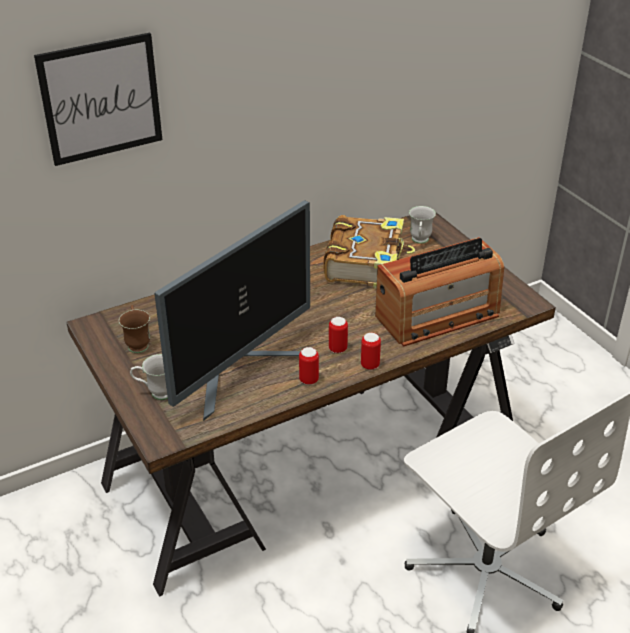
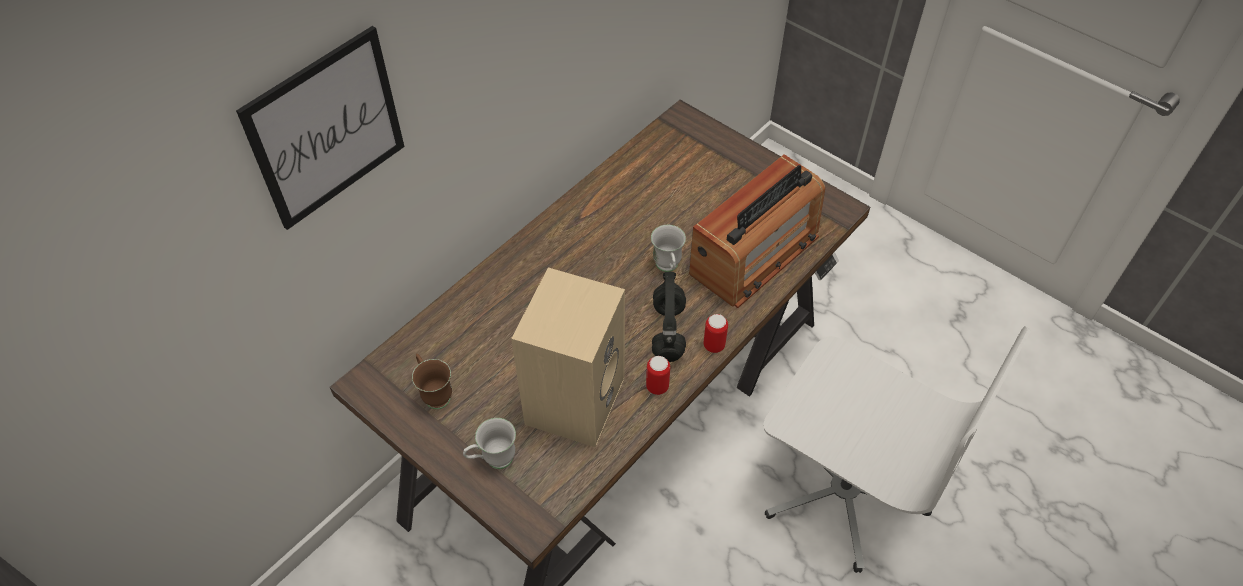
camera: 20 degrees left, 15 degrees up
(239, 371) = (574, 398): monitor -> beige speaker
(337, 349) = (668, 333): can -> black headphones
(366, 263) = (644, 199): book -> none
(419, 241) = (689, 152): white mug -> white mug (668, 268)

